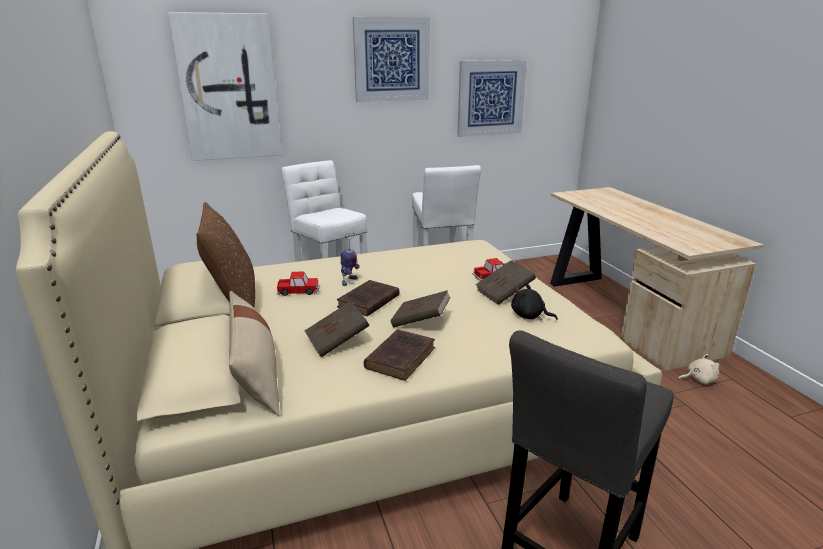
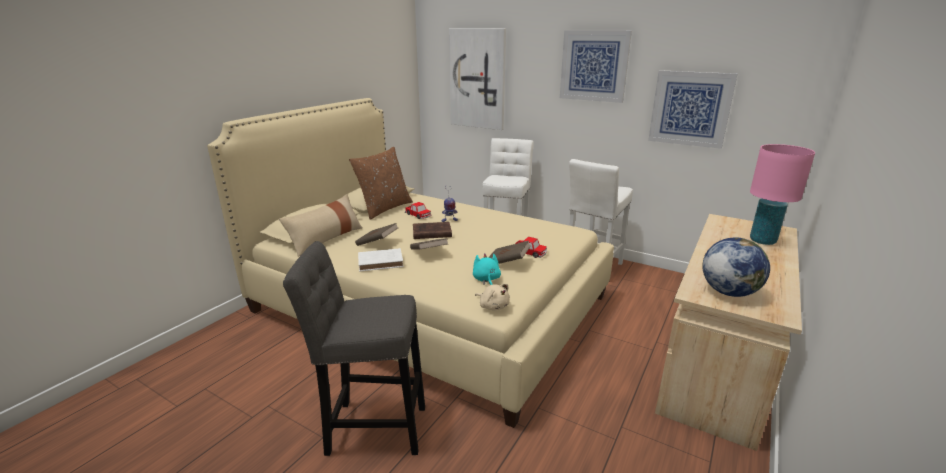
camera: 50 degrees right, 0 degrees up
(401, 357) = (382, 262): brown book -> white book
(529, 316) = (486, 280): black plush toy -> turquoise plush toy
(620, 200) = (762, 241): none -> pink table lamp
(694, 239) = (728, 292): none -> globe
(698, 379) = (672, 438): beige plush toy -> beige plush toy (493, 306)

